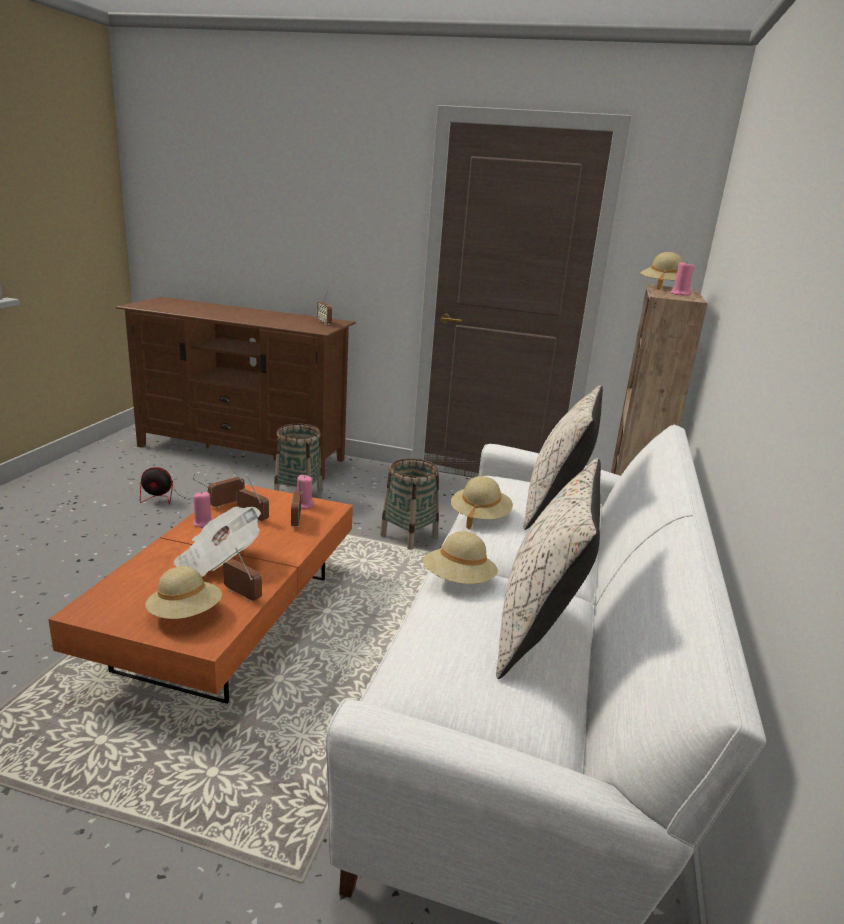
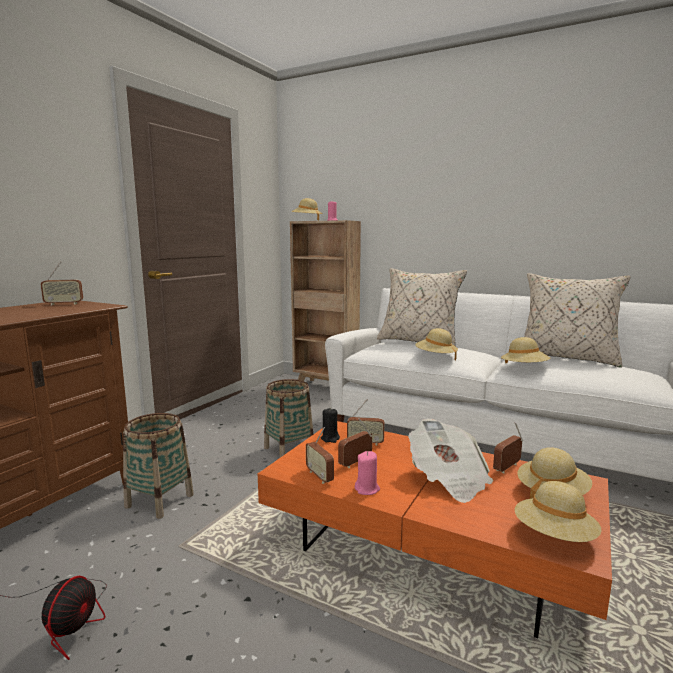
camera: 75 degrees left, 10 degrees down
(111, 602) = (554, 536): none -> beige hat
(304, 505) = (330, 438): pink candle -> black candle

